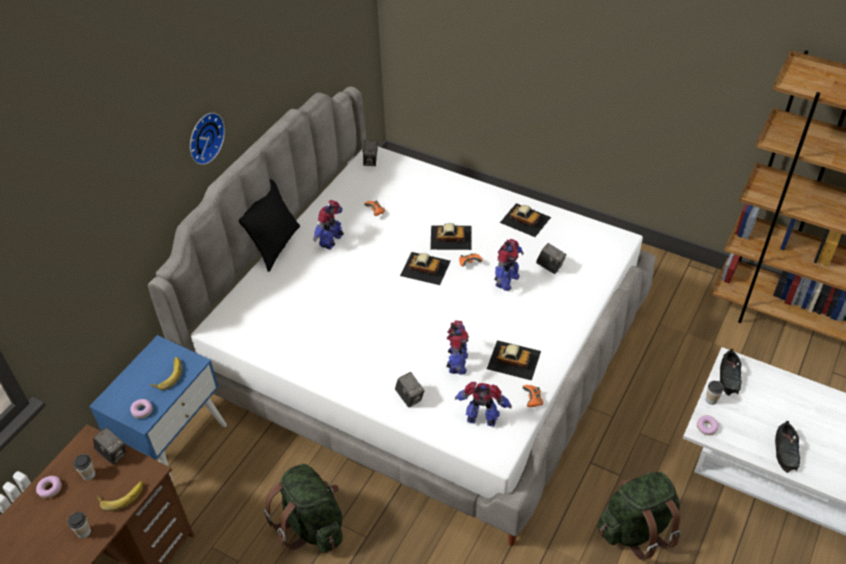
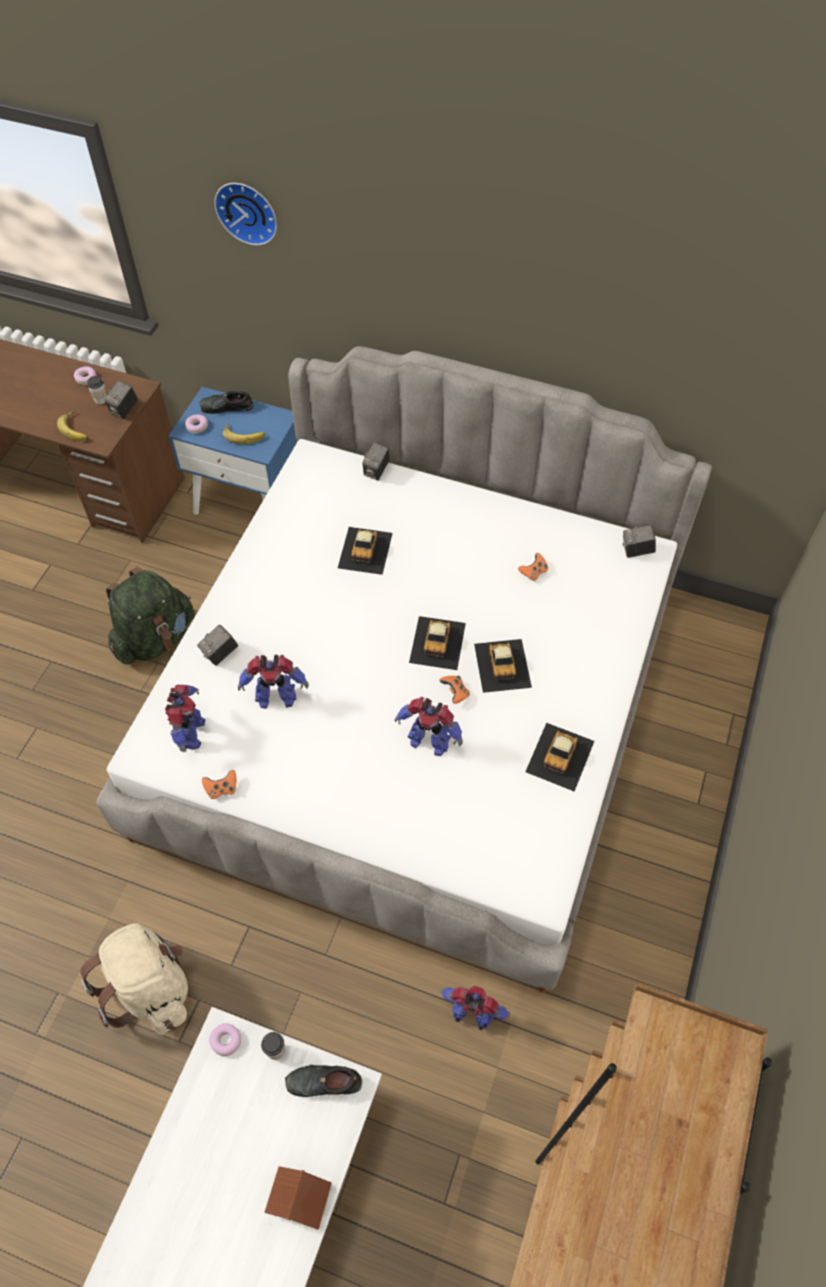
camera: 80 degrees right, 10 degrees up
(84, 532) = (38, 413): cup -> none
(203, 137) = (439, 301): wall clock -> wall clock (248, 211)
(276, 246) = (448, 482): black pillow -> none
(332, 240) = (469, 535): toy robot -> toy robot (472, 1015)
(513, 359) = (287, 761): toy car -> toy car (365, 550)
(550, 266) = (466, 796): camera -> camera (376, 471)
(636, 529) = (151, 987): green backpack -> beige backpack
(786, 450) = (188, 1162): black shoe -> black shoe (226, 407)
(799, 392) = (300, 1198): none -> toy house

